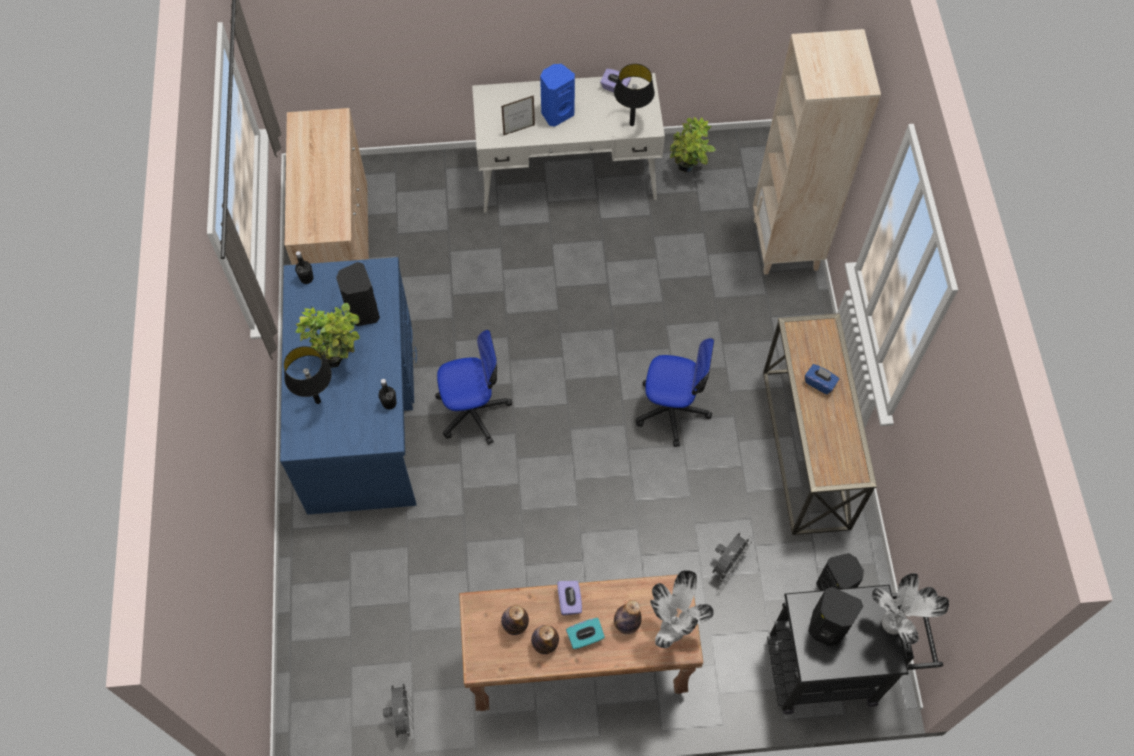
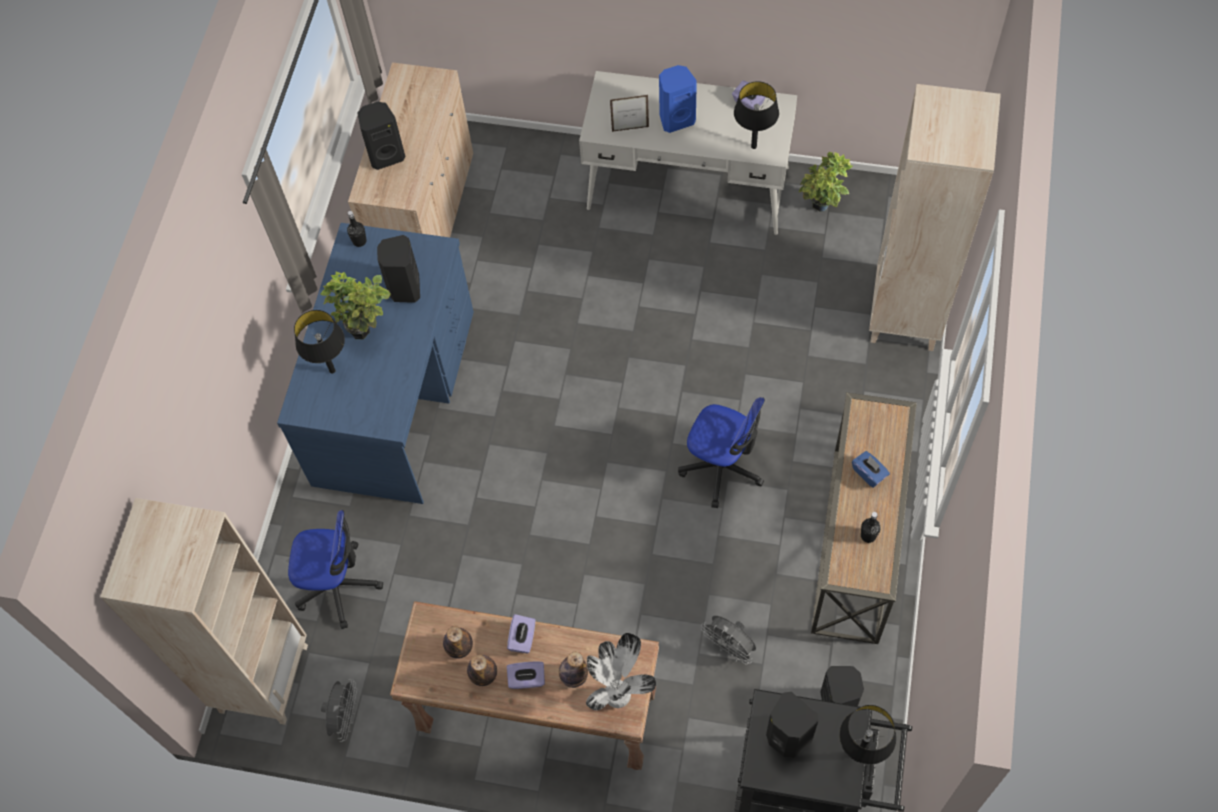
camera: 20 degrees right, 0 degrees up
(307, 196) = (386, 155): none -> black speaker
(315, 700) = (263, 677): none -> beige bookcase
(389, 403) = (403, 389): black bottle -> black bottle (868, 536)
(472, 411) = (510, 419): office chair -> office chair (338, 585)
(585, 637) = (527, 679): turquoise tissue box -> purple tissue box
(727, 564) = (730, 647): grey fan -> grey fan turned 75 degrees clockwise
(893, 626) = (860, 754): potted plant -> black table lamp

